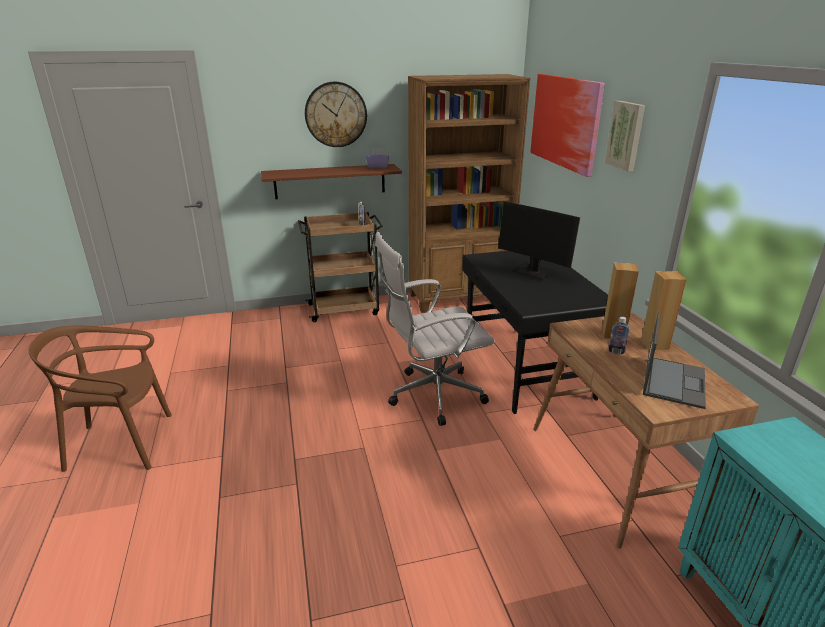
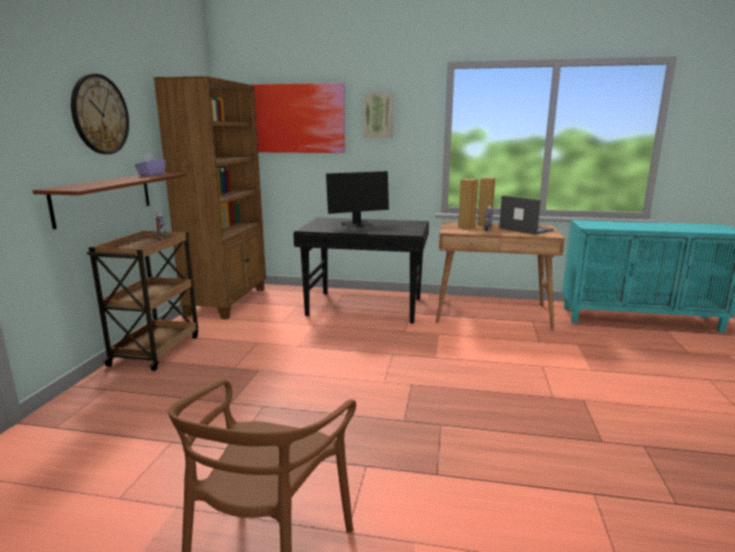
camera: 65 degrees left, 10 degrees down
(432, 396) = (364, 343): white office chair -> none

